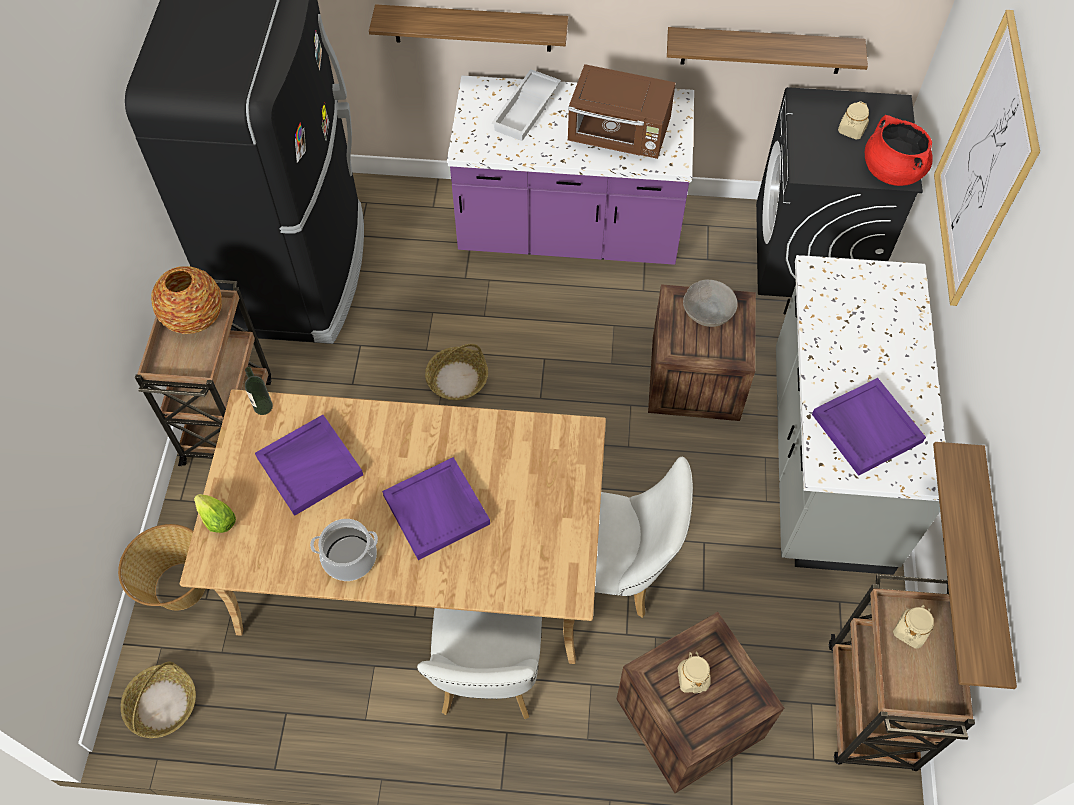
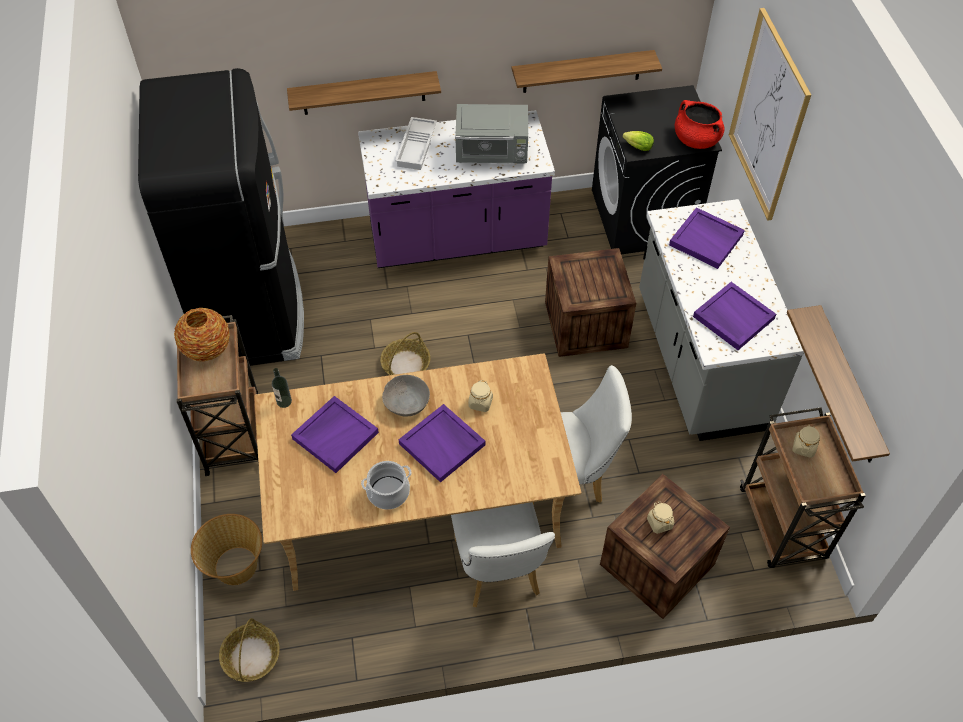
camera: 15 degrees left, 5 degrees down
(216, 518) = (275, 488): lettuce -> lettuce (636, 147)
(619, 136) = (492, 153): brown microwave -> grey microwave
(708, 312) = (589, 269): grey bowl -> grey bowl (407, 403)
(851, 130) = (659, 117): beige jar -> beige jar (480, 403)
(864, 311) = (707, 240): none -> purple tray

